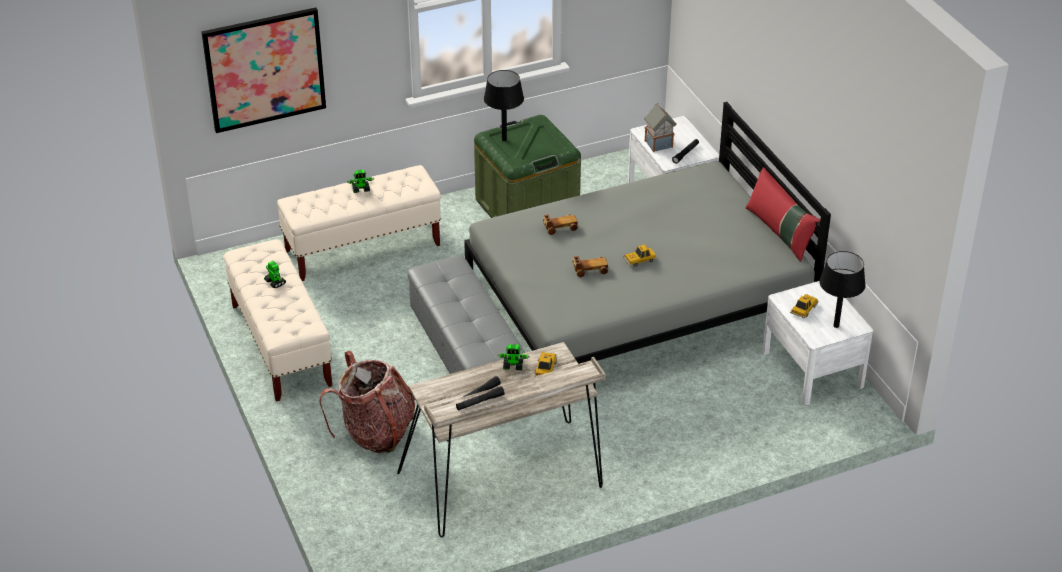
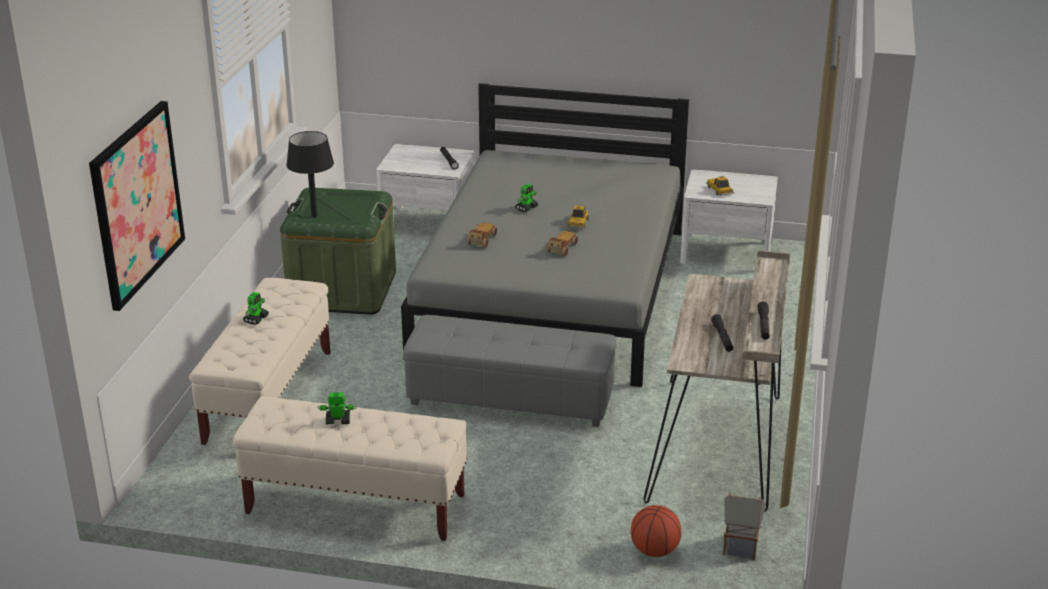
camera: 55 degrees left, 10 degrees down
(347, 500) = (654, 551): none -> basketball
(375, 432) = (568, 494): backpack -> none
(513, 366) = (698, 307): toy robot -> toy robot (527, 208)
(545, 368) = (719, 294): toy car -> none
(659, 144) = (418, 166): toy house -> toy house (741, 547)
(780, 233) = (618, 160): red pillow -> none
(836, 326) = (755, 186): black table lamp -> none

